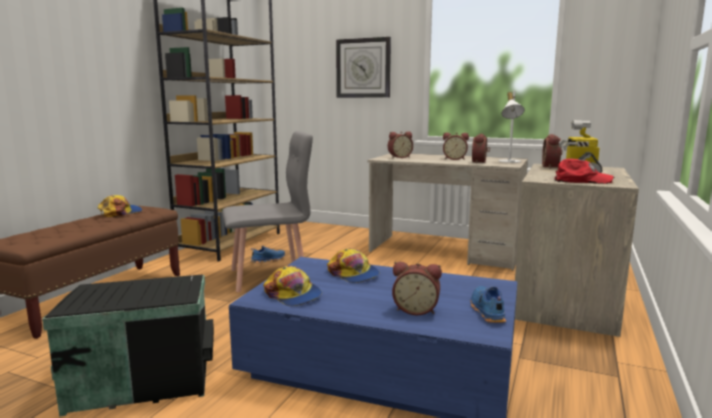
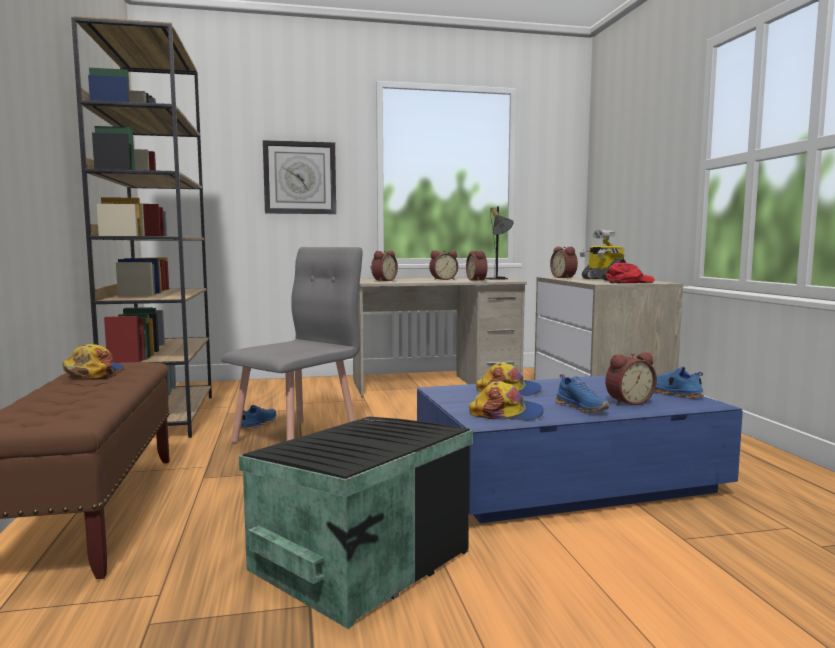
camera: 35 degrees left, 5 degrees down
(361, 305) = (582, 408): none -> blue shoe
(509, 162) = (498, 279): white table lamp -> black table lamp

